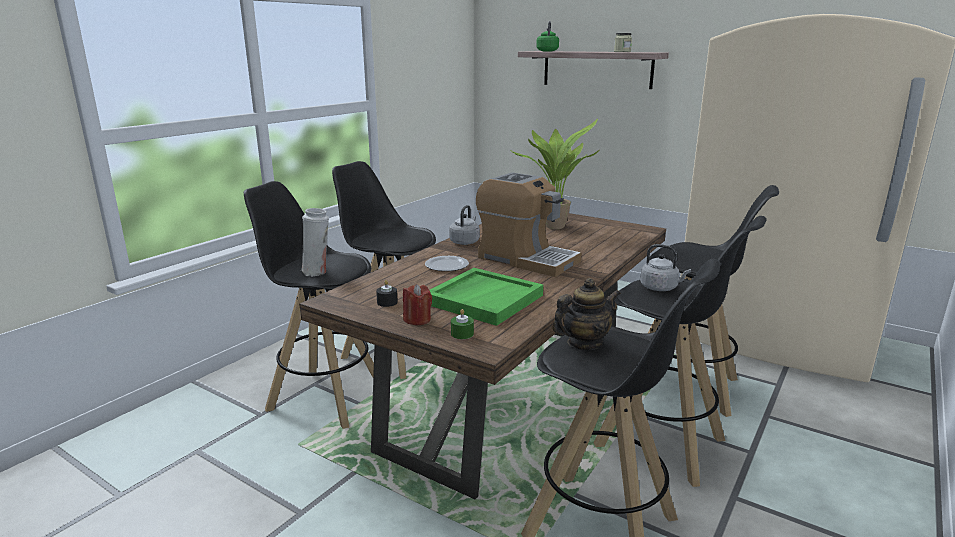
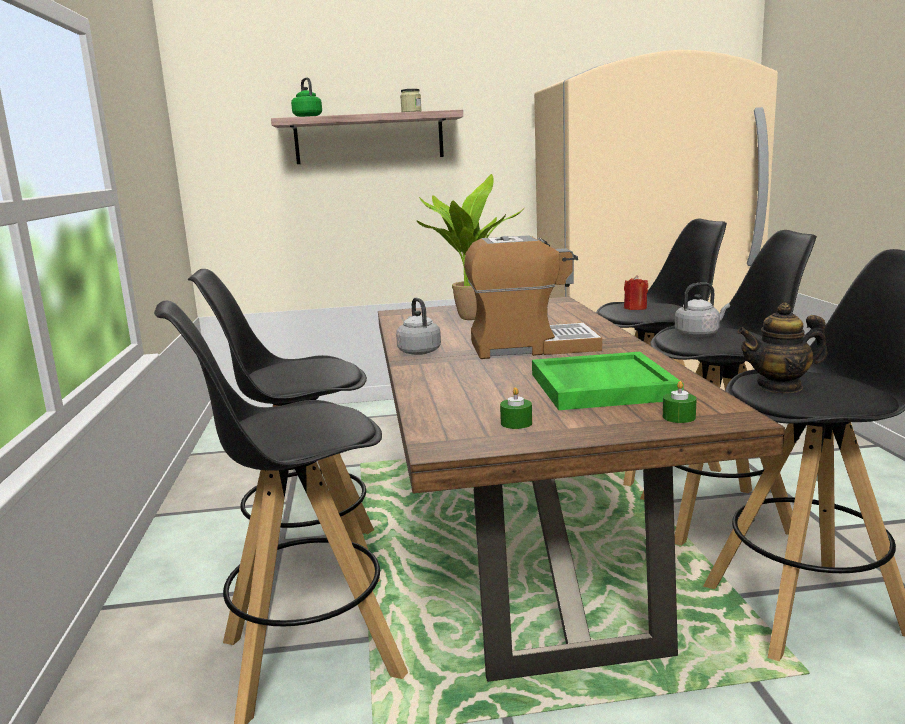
camera: 40 degrees left, 5 degrees down
(317, 272) = (318, 431): white vase -> none
(387, 302) = (516, 423): black candle -> green candle
(417, 319) = (599, 424): red candle -> red candle (635, 308)
(446, 266) = (469, 374): plate -> none
(584, 343) = (779, 386): teapot -> teapot turned 120 degrees counterclockwise

